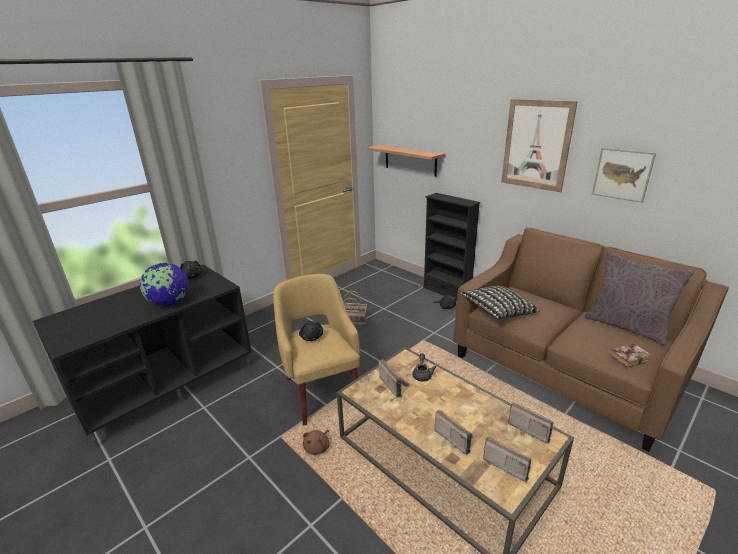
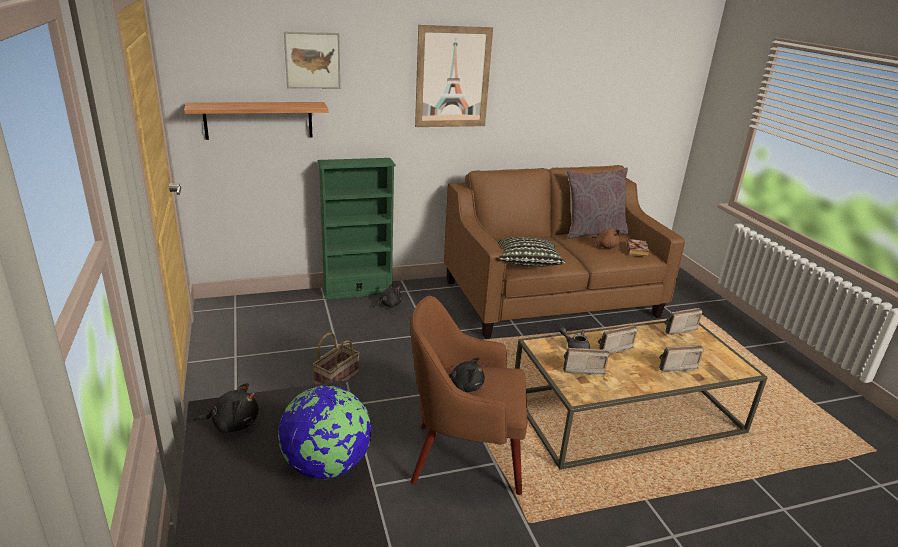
camera: 65 degrees left, 0 degrees up
(317, 447) = (564, 494): brown plush toy -> brown plush toy (605, 246)
(322, 390) = (463, 457): yellow armchair -> brown armchair
(446, 292) = (357, 291): black bookcase -> green bookcase
(506, 464) = (712, 355): radio -> radio (610, 348)
(622, 174) = (537, 98): picture -> picture (312, 60)

